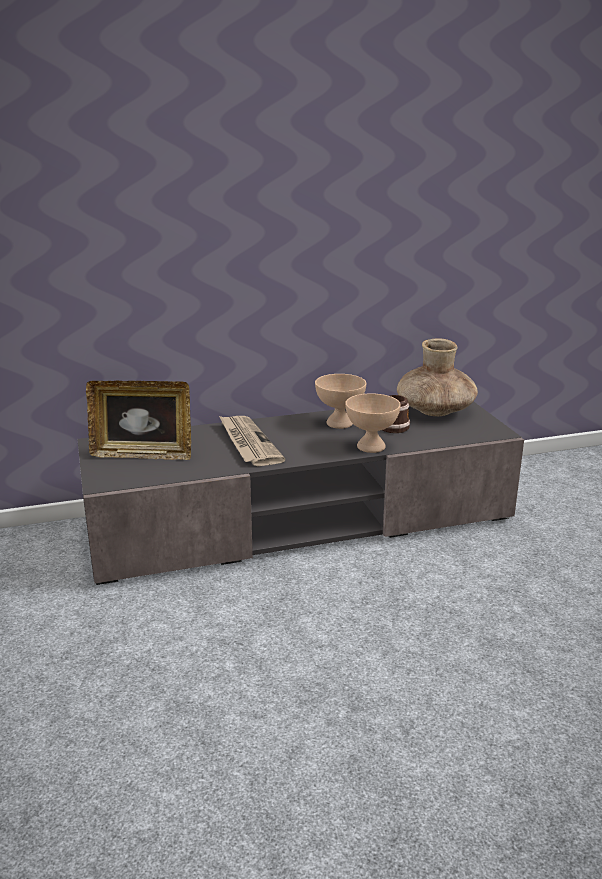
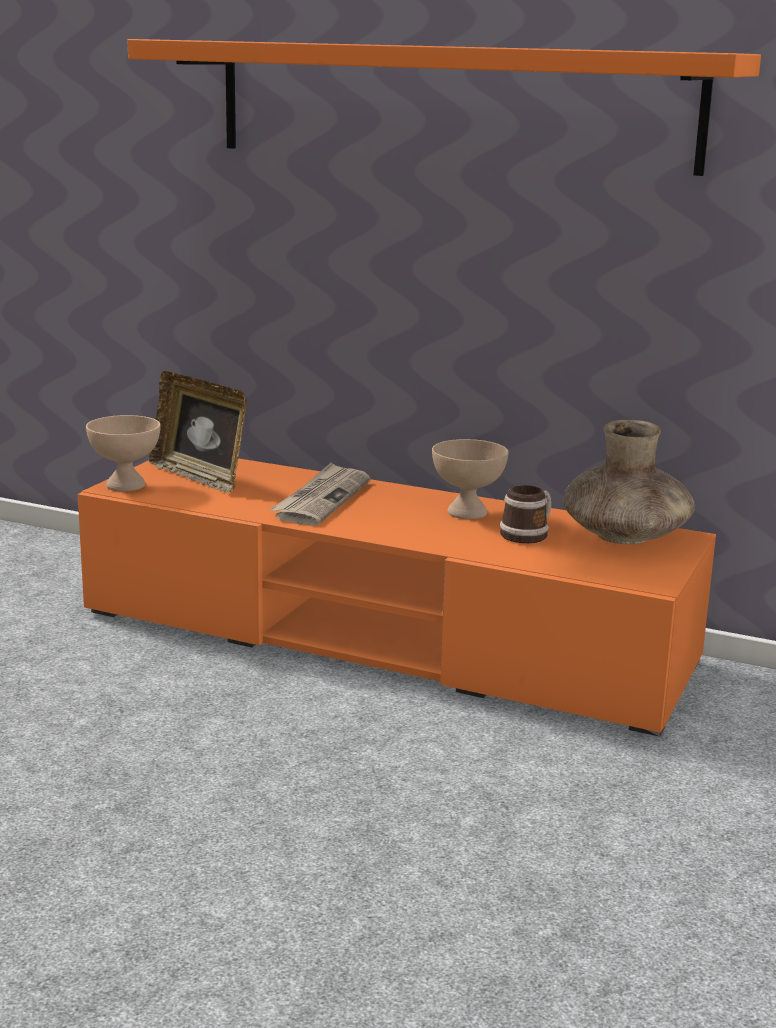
camera: 40 degrees right, 5 degrees down
(285, 146) = (451, 104): none -> orange shelf
(301, 521) = (384, 637): grey tv stand -> orange tv stand
(372, 446) = (449, 544): beige bowl -> beige bowl (127, 485)

